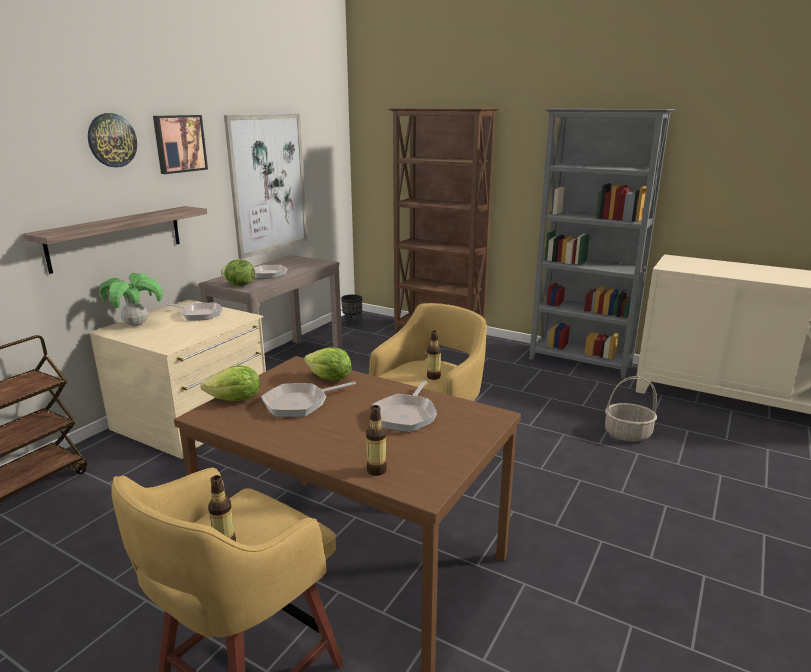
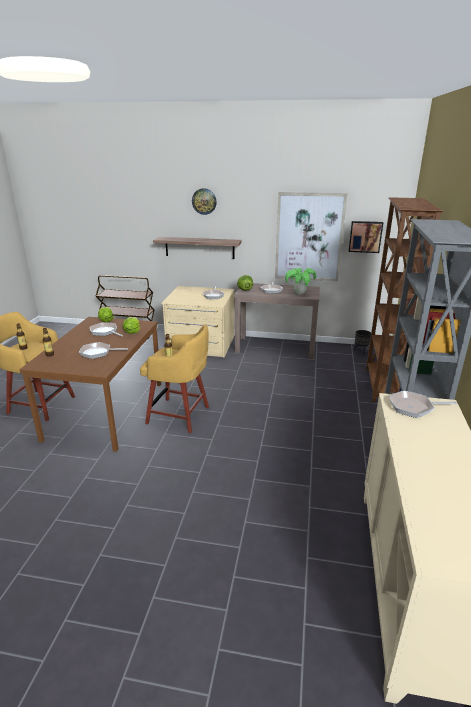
camera: 70 degrees right, 5 degrees up
(136, 324) = (191, 289): potted plant -> potted plant (299, 294)
(179, 143) = (243, 206): picture -> picture (365, 236)
(628, 434) = (278, 493): basket -> none
(680, 265) = (414, 407): none -> frying pan

